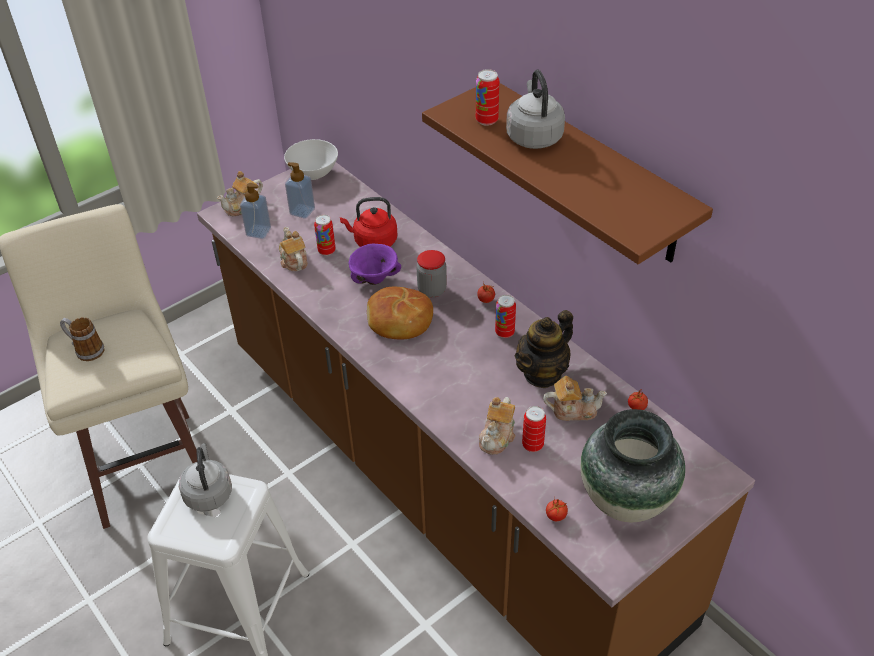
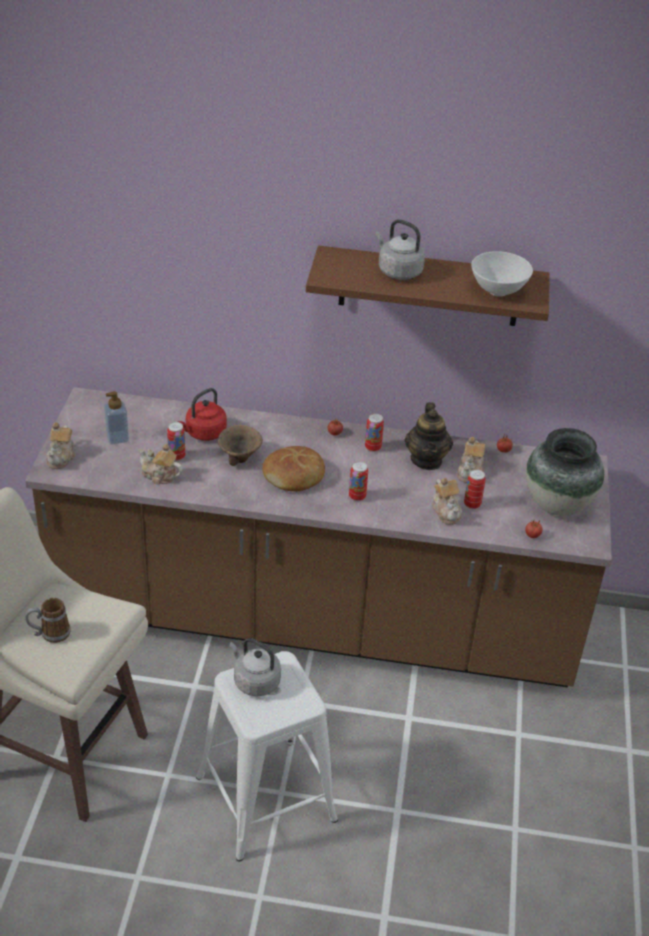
camera: 45 degrees left, 5 degrees down
(258, 232) = (101, 469): soap dispenser -> none
(313, 175) = (89, 407): white bowl -> white bowl (498, 292)
(375, 279) = (240, 457): purple bowl -> brown bowl
(432, 290) = (290, 445): jar -> none
(486, 120) = (355, 273): can -> can (357, 496)
(573, 410) = (470, 471): teapot -> teapot turned 150 degrees clockwise

